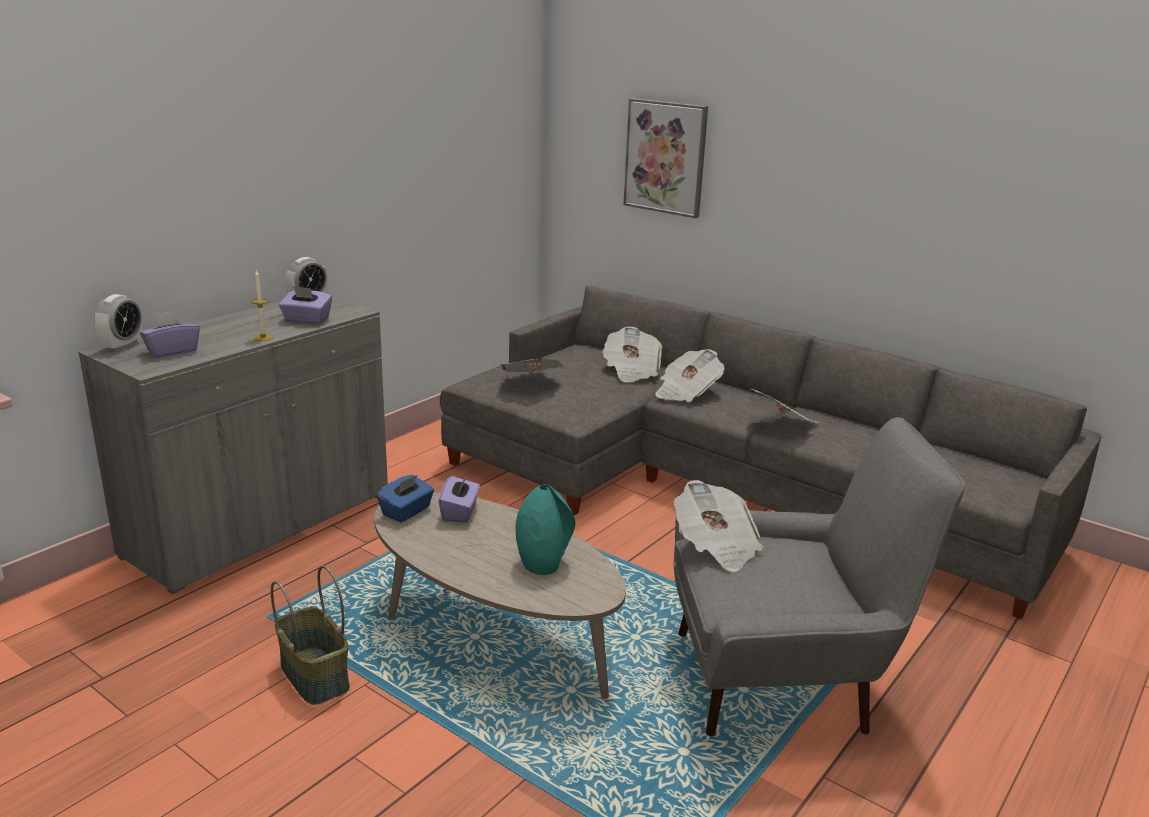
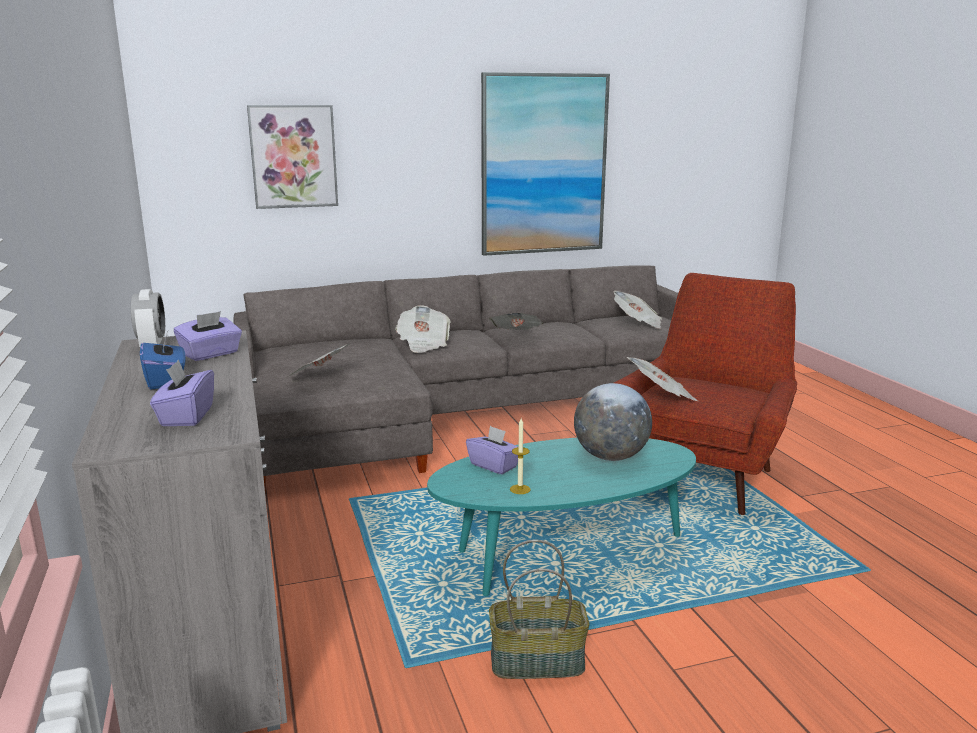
camera: 55 degrees left, 5 degrees down
(122, 346) = (110, 438): alarm clock -> none
(263, 338) = (229, 376): candle -> candle (520, 489)
(407, 512) = (465, 485): blue tissue box -> blue tissue box (166, 380)
(493, 638) = (563, 557): beige coffee table -> turquoise coffee table
(543, 563) = (610, 457): turquoise vase -> globe
(631, 371) = (359, 346): newspaper -> newspaper (637, 323)
(782, 680) = (702, 474): grey armchair -> red armchair
(954, 217) = (543, 165): none -> picture

